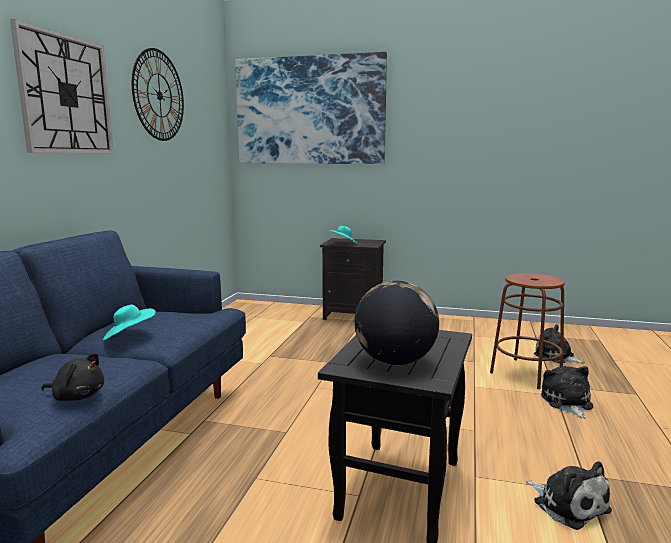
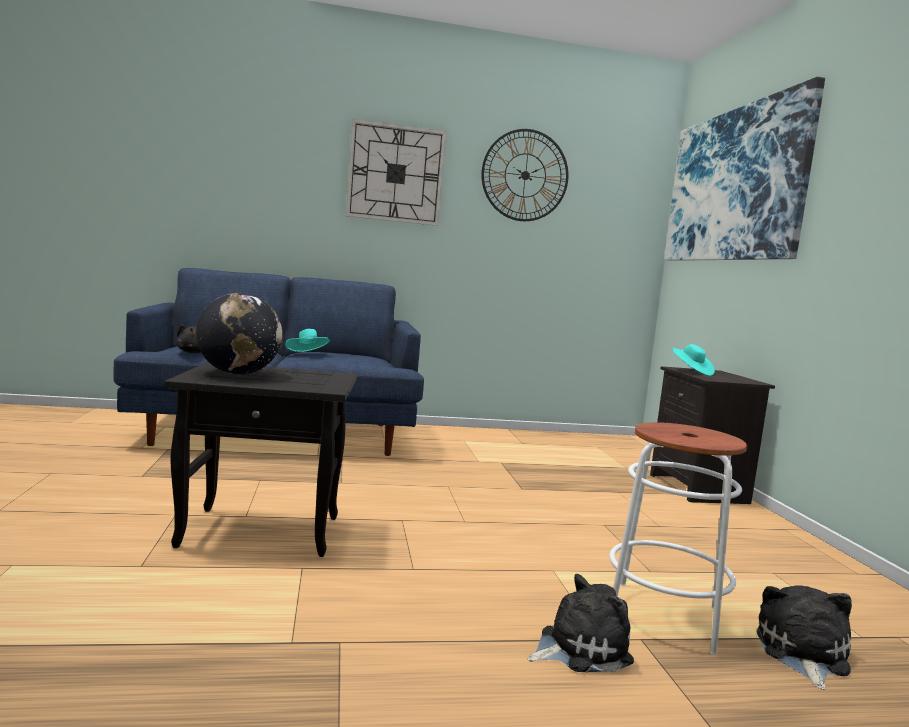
camera: 65 degrees right, 5 degrees down
(526, 373) = (664, 615): brown stool -> white stool
(568, 504) = (260, 623): plush toy -> none

